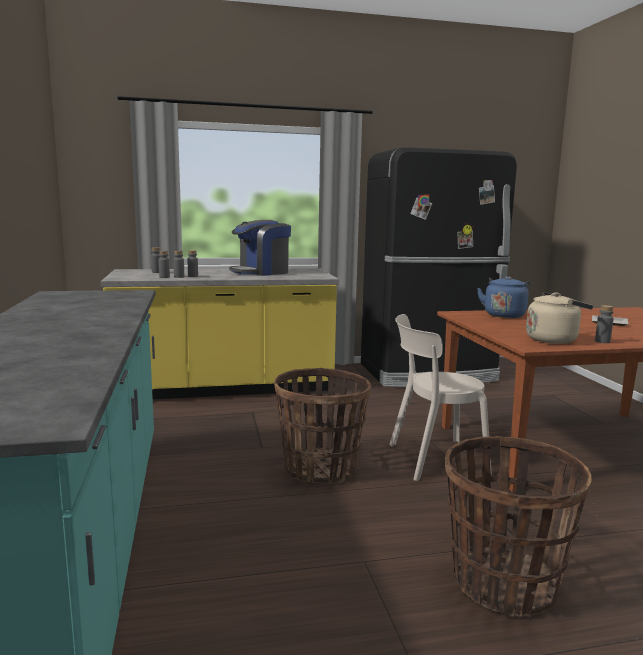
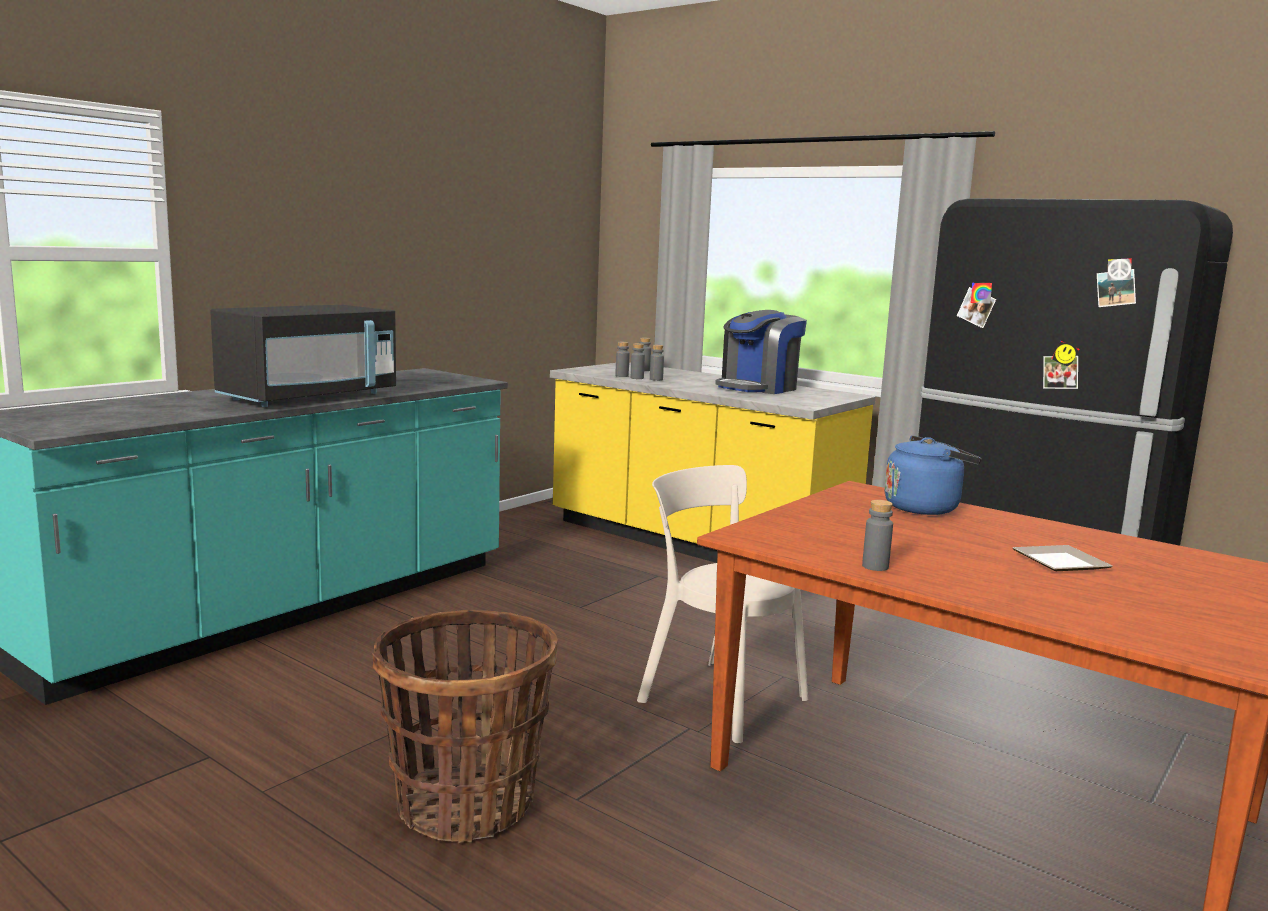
camera: 50 degrees right, 0 degrees up
(95, 327) = (309, 397): none -> black microwave
(261, 272) = (758, 388): coffee machine -> coffee machine turned 60 degrees counterclockwise
(320, 469) = (578, 647): basket -> none
(554, 340) = (811, 543): beige kettle -> none

